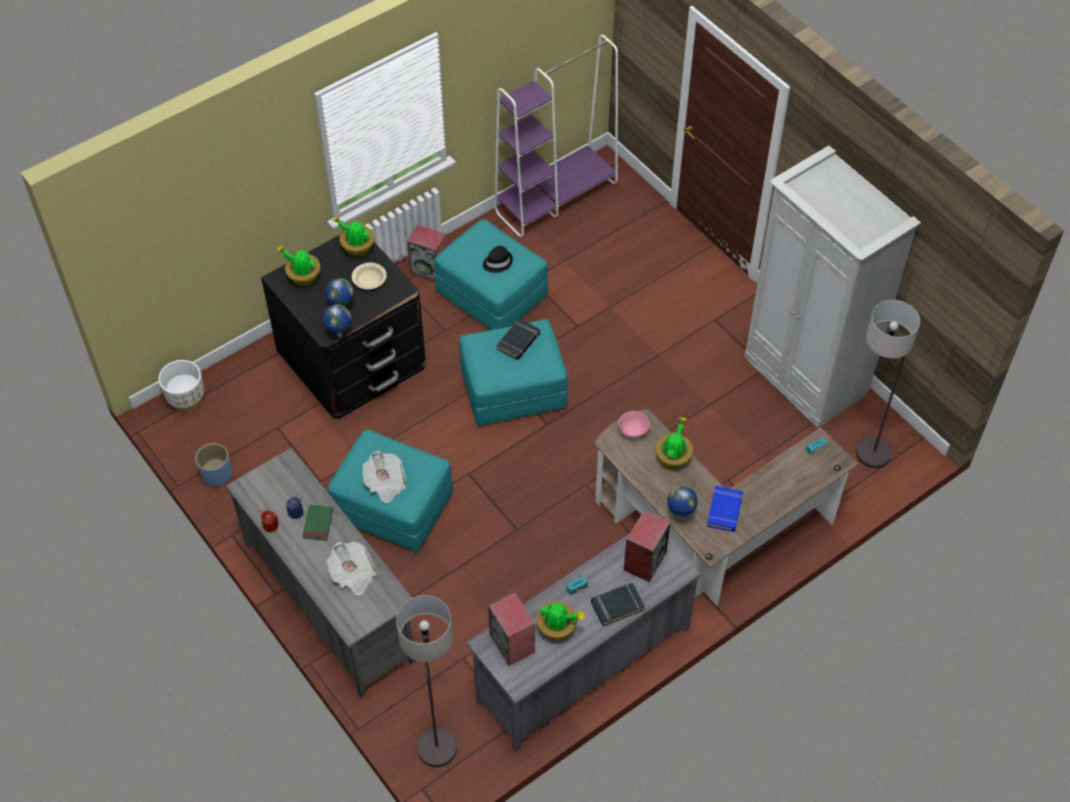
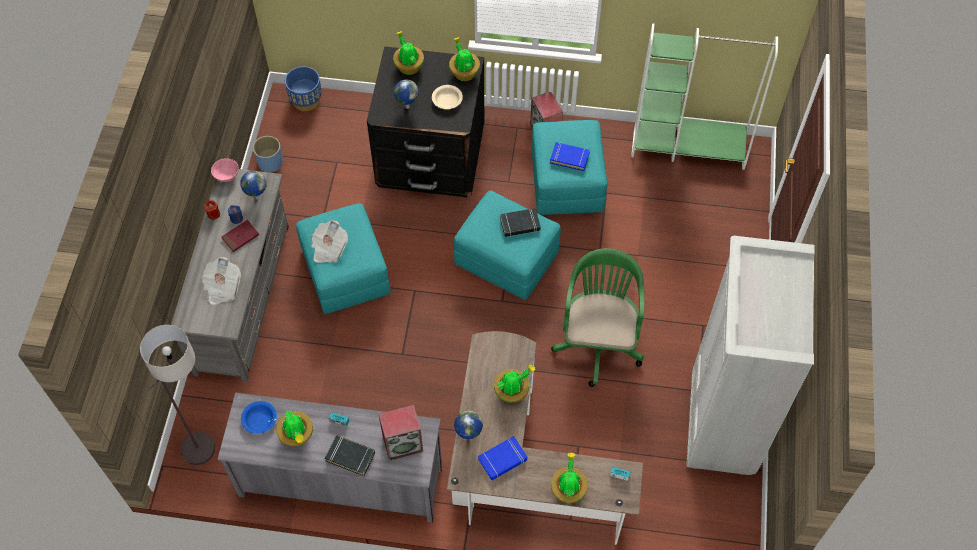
camera: 45 degrees right, 5 degrees up
(186, 399) = (306, 100): white planter -> blue planter
(318, 524) = (240, 237): green book -> red book
(339, 336) = (385, 123): globe -> globe (257, 197)
(497, 262) = (569, 158): black hat -> blue book
(513, 644) = (259, 420): speaker -> blue bowl
(556, 199) = (688, 149): purple clothes rack -> green clothes rack
(633, 431) = (507, 349): pink bowl -> pink bowl (227, 176)
(654, 392) = (598, 340): none -> green office chair
(793, 489) = (568, 489): none -> potted plant
(862, 451) = (700, 513): grey floor lamp -> none

